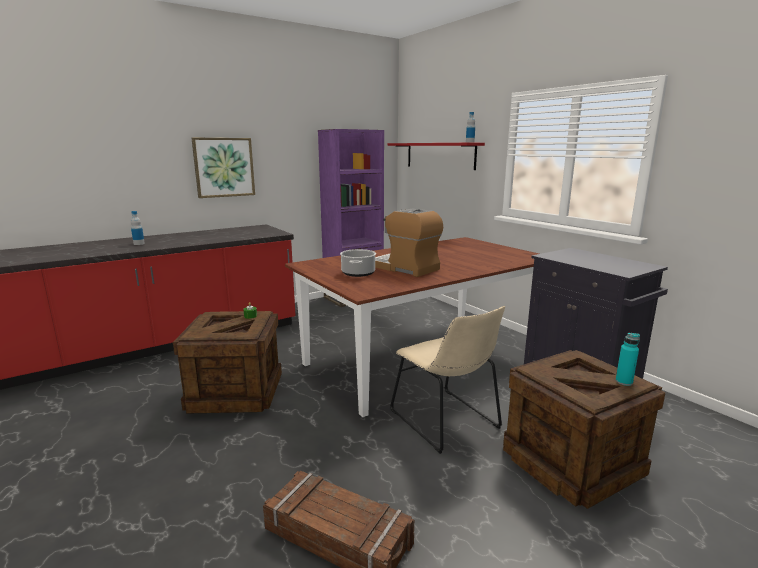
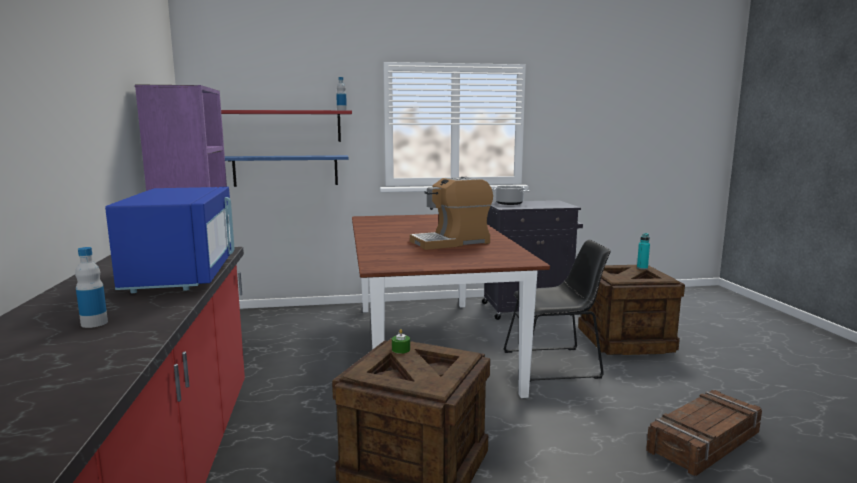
camera: 65 degrees left, 5 degrees down
(221, 238) = (183, 274): none -> blue microwave
(224, 167) = (60, 148): picture -> none
(358, 273) = (452, 255): cooking pot -> cooking pot (508, 203)
(442, 191) = (285, 170): none -> blue shelf
(446, 421) = (555, 364): beige chair -> black chair

